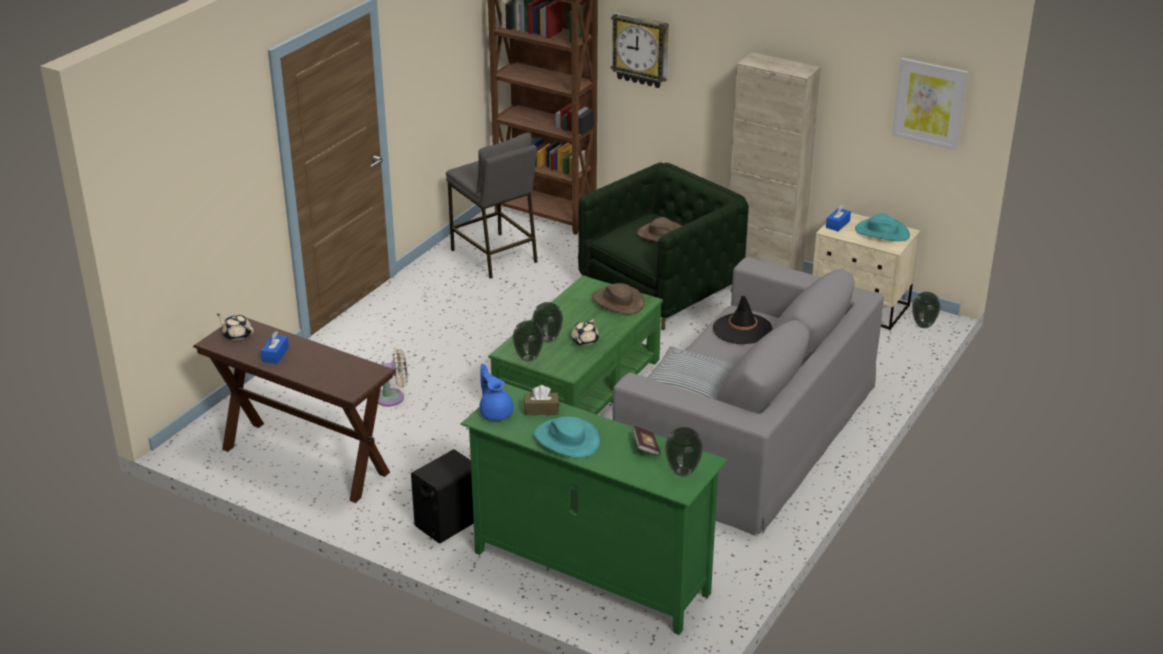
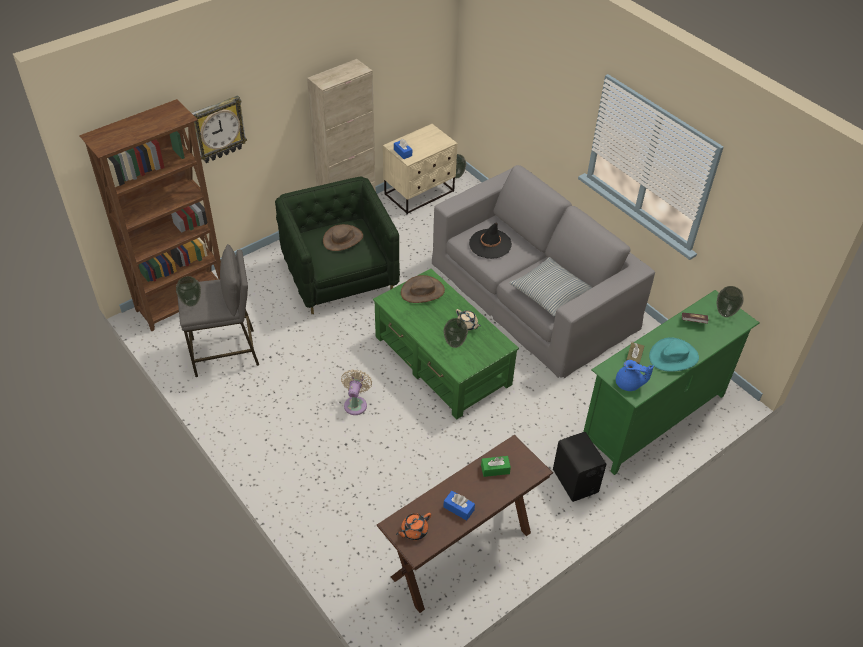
camera: 70 degrees left, 15 degrees up
(237, 335) = (413, 531): beige teapot -> orange teapot
(338, 366) = (495, 469): none -> green tissue box
(393, 397) = (400, 474): beige fan -> beige fan (356, 403)
(496, 412) = (629, 384): blue teapot -> blue teapot turned 150 degrees counterclockwise
(528, 358) = (475, 362): vase -> vase (191, 303)
(882, 232) = (425, 139): turquoise hat -> none
(929, 103) = (426, 40): picture -> none

